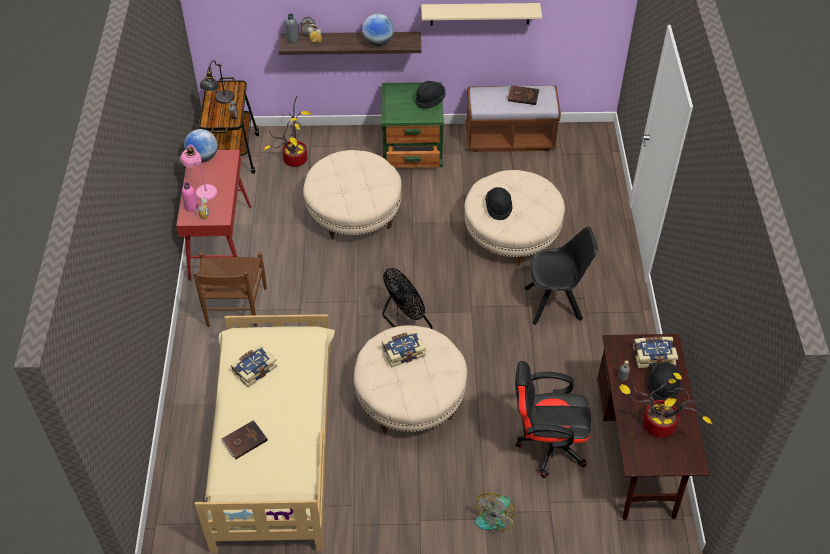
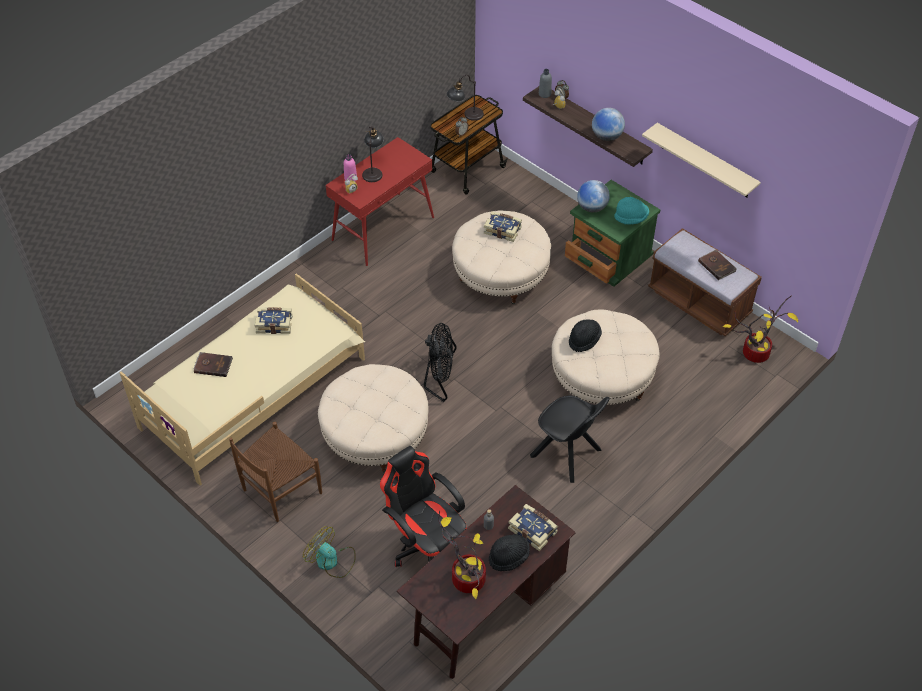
camera: 45 degrees right, 0 degrees up
(201, 187) = (373, 169): pink table lamp -> grey table lamp
(203, 157) = (401, 148): globe -> globe (592, 207)
(234, 308) = (338, 281): brown chair -> brown chair (280, 490)
(294, 157) = (509, 202): potted plant -> potted plant (756, 351)
(403, 351) = (379, 388): book -> book (503, 230)
(430, 100) = (631, 218): black hat -> turquoise hat
(495, 515) = (332, 561): fan -> fan turned 45 degrees clockwise

